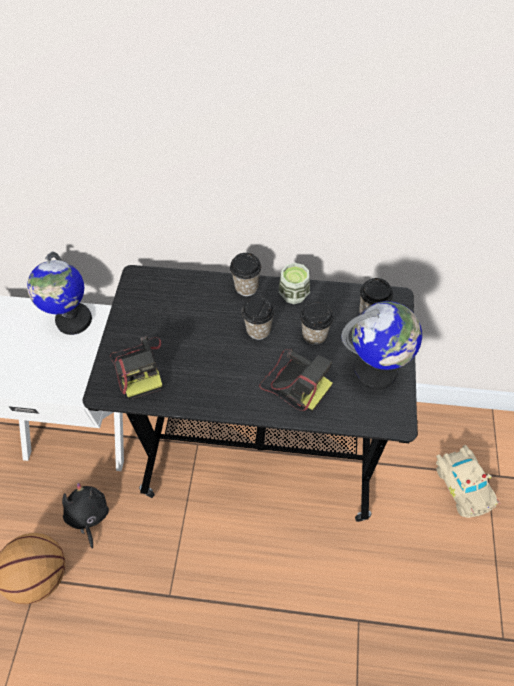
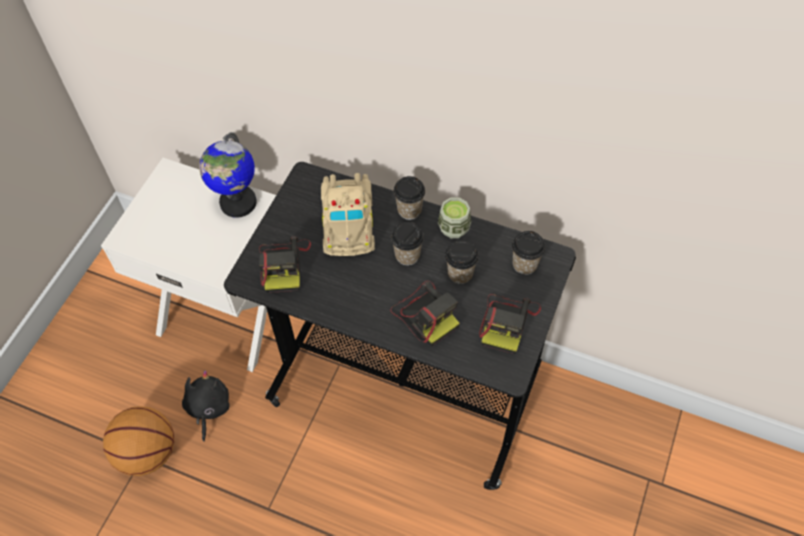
camera: 15 degrees right, 0 degrees up
(375, 371) = (507, 322): globe -> camera
(463, 483) = (617, 481): beige toy car -> beige toy car (349, 221)

